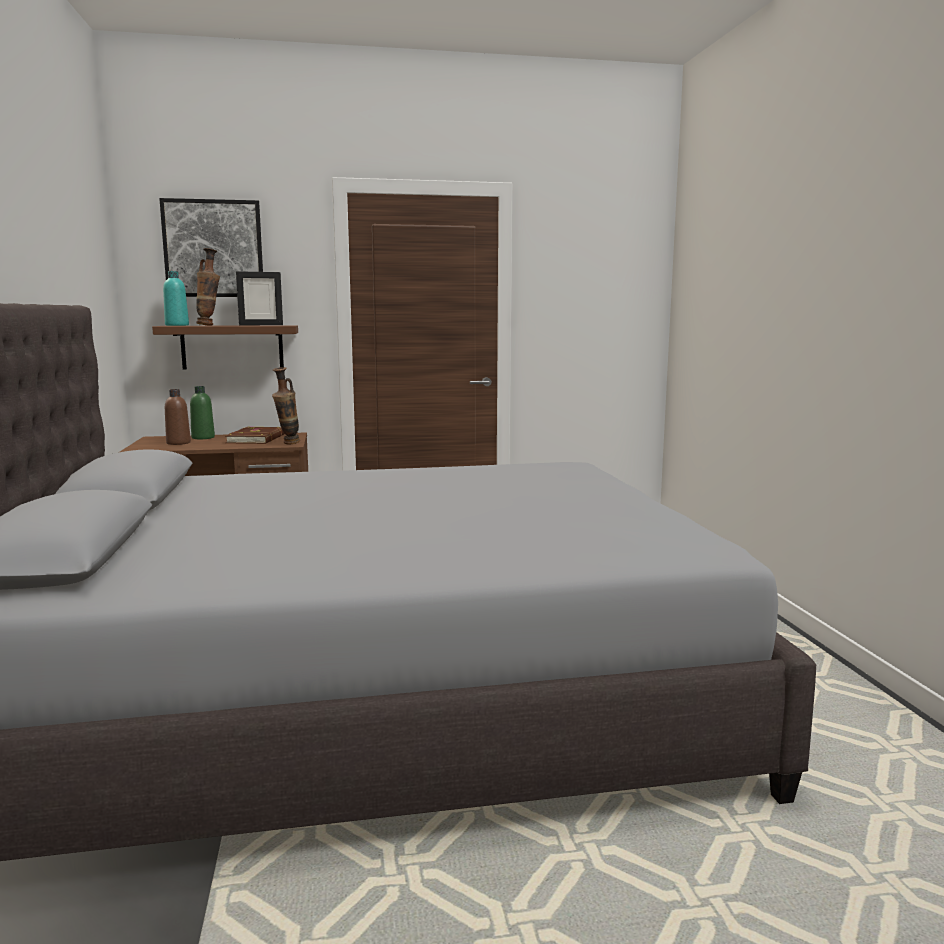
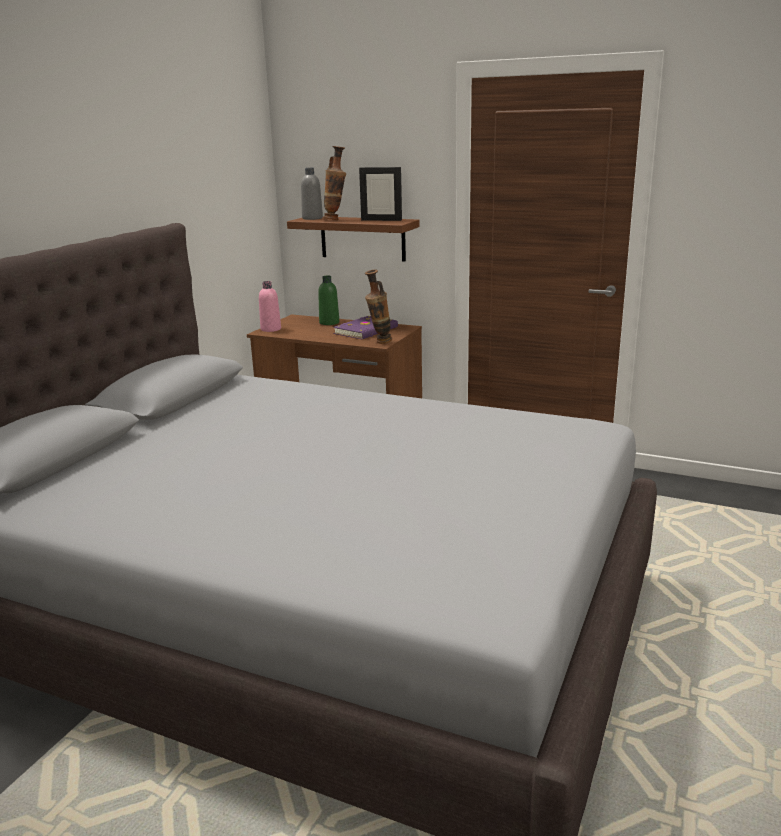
camera: 35 degrees right, 10 degrees up
(142, 446) = (271, 329): none -> pink bottle
(177, 325) = (312, 218): turquoise bottle -> grey bottle
(178, 443) = (301, 328): brown bottle -> none
(213, 249) = (348, 143): picture -> none
(257, 439) = (367, 331): brown book -> purple book

